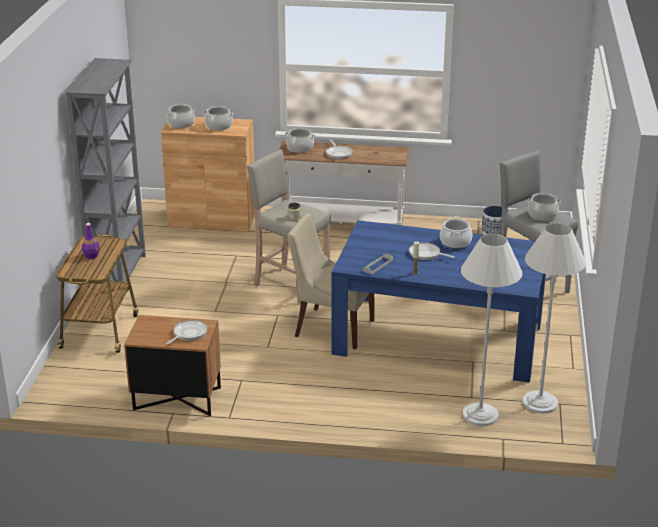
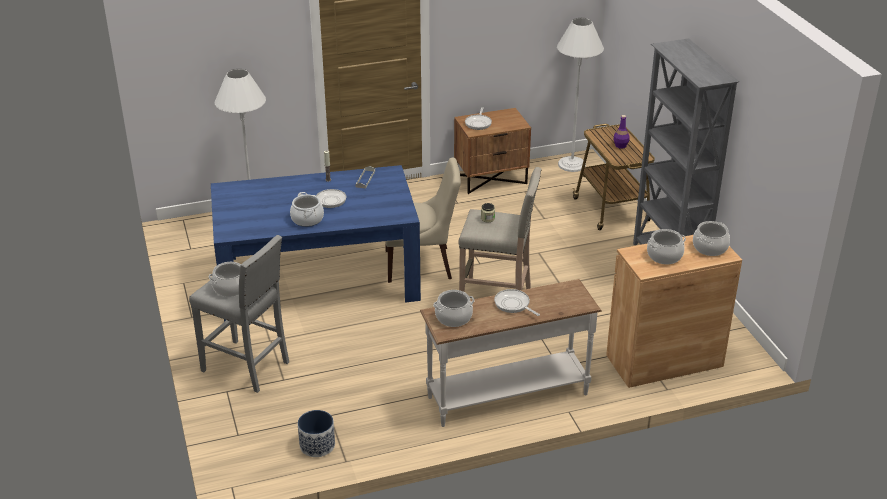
camera: 155 degrees right, 5 degrees up
(299, 148) = (567, 301): cooking pot -> cooking pot (453, 317)
(540, 402) = (207, 245): white floor lamp -> white floor lamp (572, 164)

